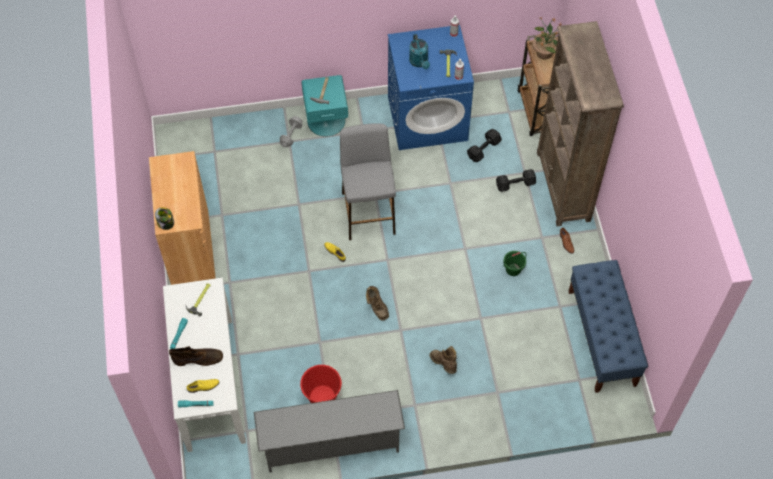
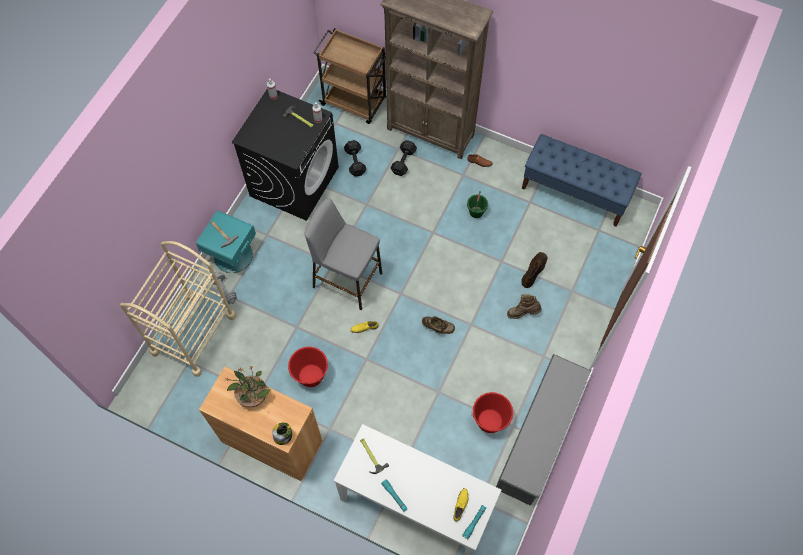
camera: 55 degrees left, 5 degrees up
(198, 359) = (430, 493): brown boot -> brown boot (534, 271)
(239, 139) = (193, 334): none -> beige cart
(264, 241) = (310, 376): none -> red bucket
(419, 62) = (280, 137): turquoise watering can -> none
(428, 118) = (294, 181): blue washing machine -> black washing machine
(544, 52) = (337, 52): potted plant -> potted plant (252, 396)

